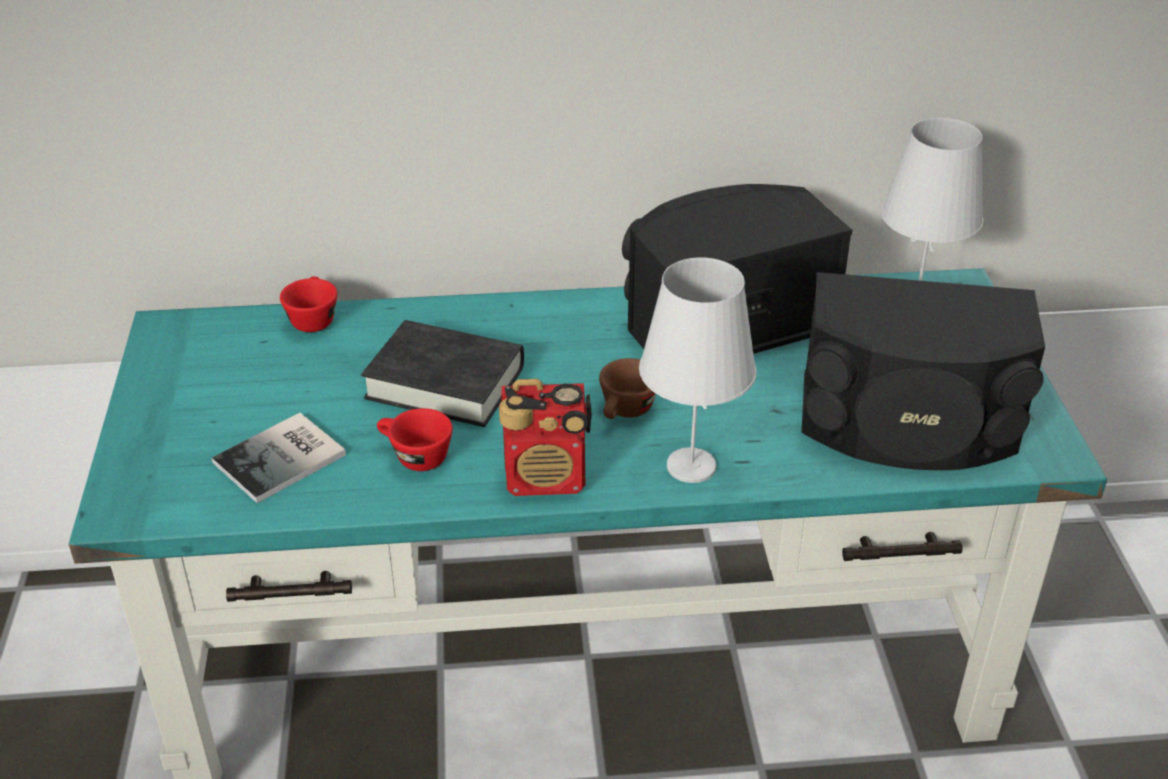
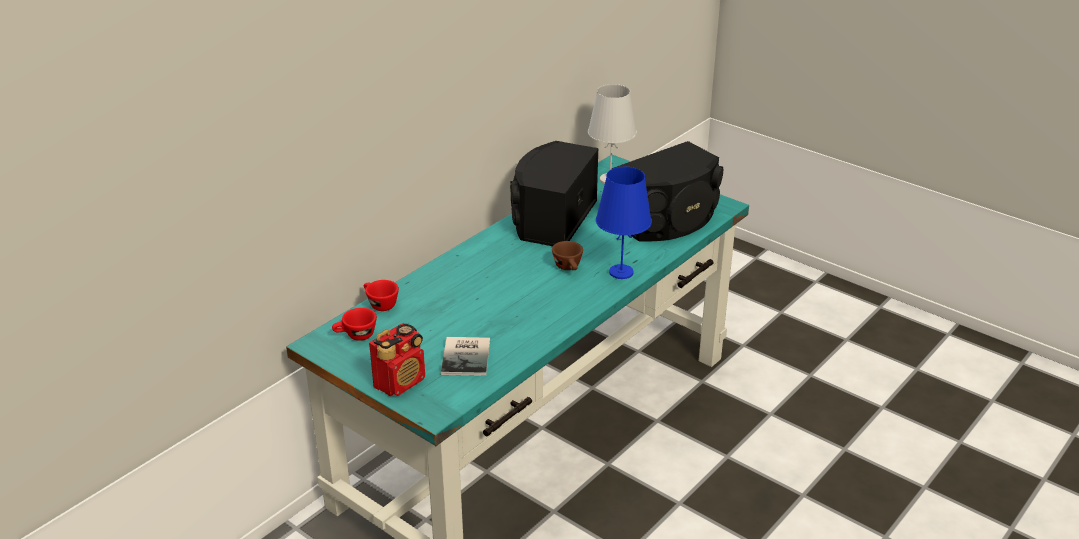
camera: 45 degrees left, 5 degrees down
(414, 456) = (518, 326): red cup -> red cup (355, 336)
(445, 382) = (482, 296): black book -> none
(547, 478) = (579, 304): radio -> radio (400, 382)
(692, 466) = (621, 272): white table lamp -> blue table lamp

